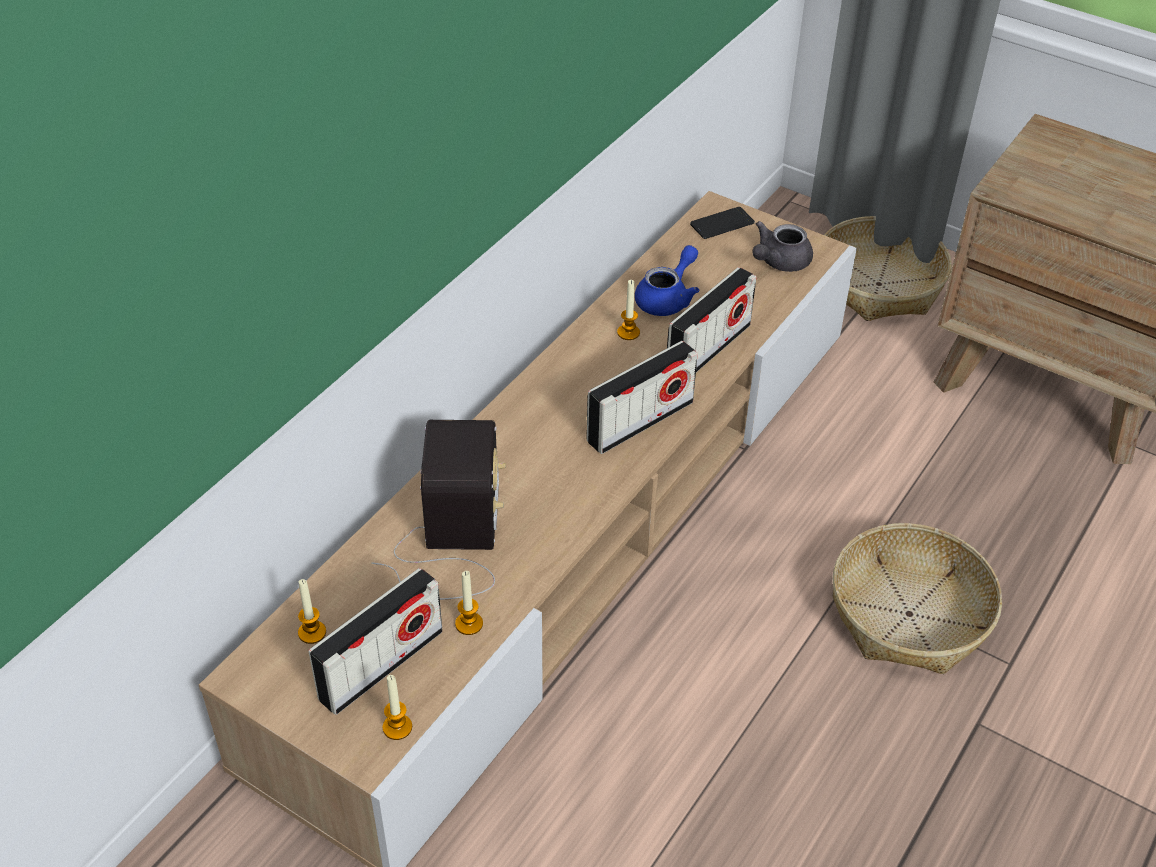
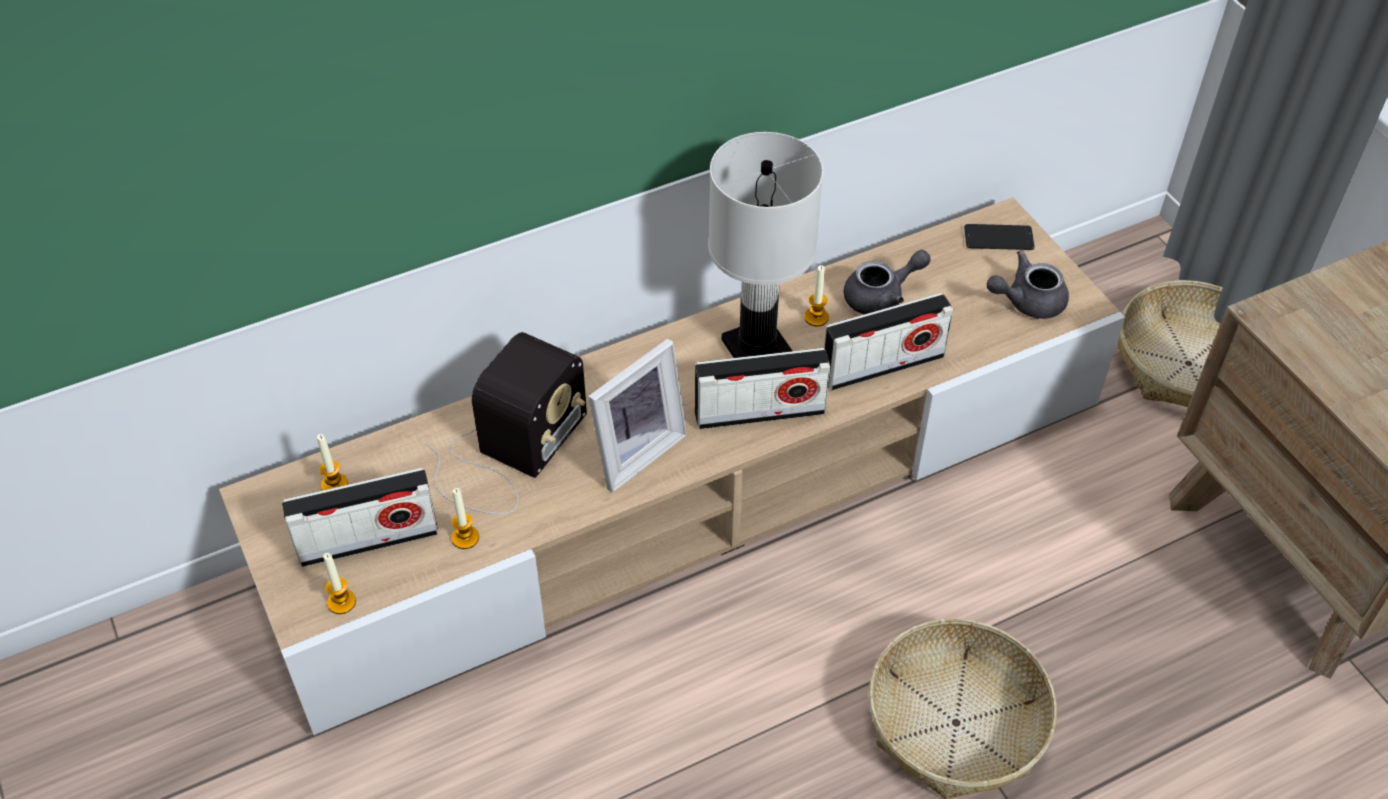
camera: 30 degrees right, 5 degrees up
(560, 493) = (634, 451): none -> picture frame
(599, 373) = (757, 348): none -> white table lamp
(667, 298) = (882, 297): blue teapot -> grey teapot

